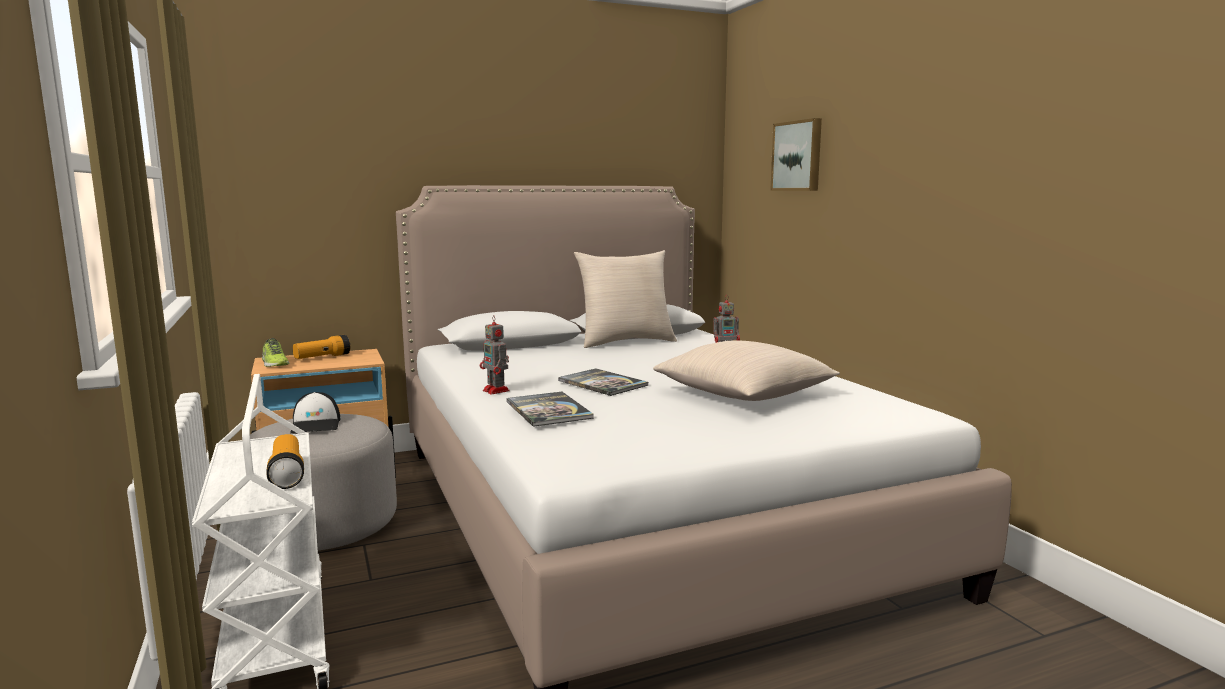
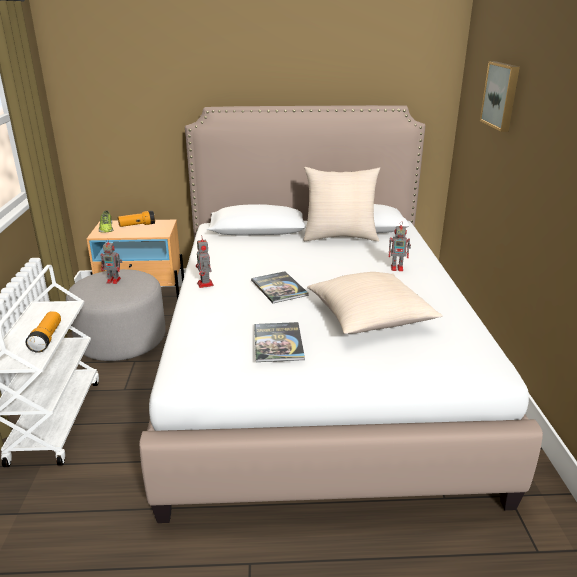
camera: 20 degrees right, 15 degrees up
(316, 425) = (114, 280): cap -> toy robot
(548, 410) = (217, 314): book -> book (278, 343)

